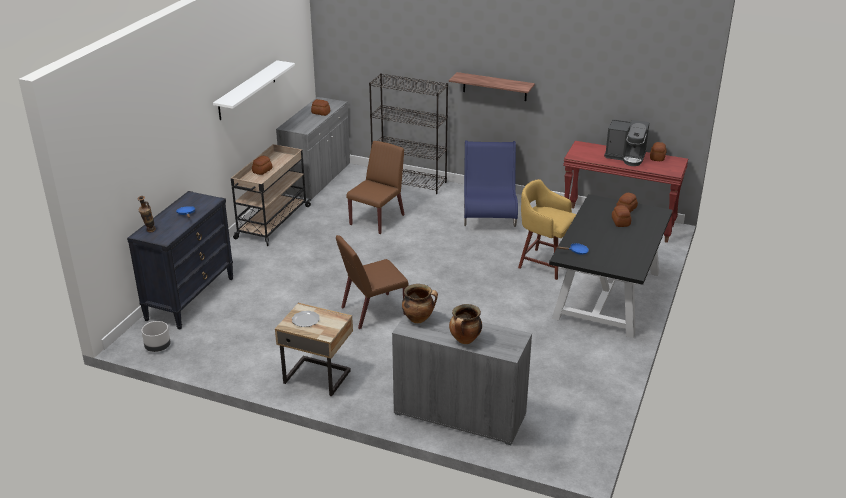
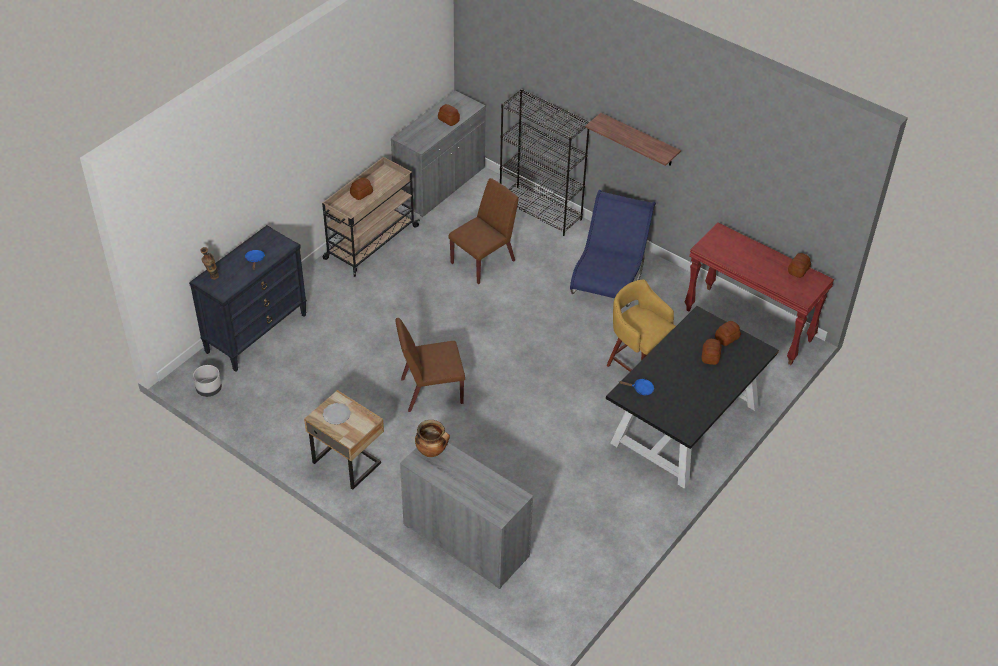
camera: 15 degrees right, 15 degrees up
(247, 90) = (353, 107): white shelf -> none
(465, 340) = (464, 489): cooking pot -> none
(626, 157) = (762, 262): coffee machine -> none

